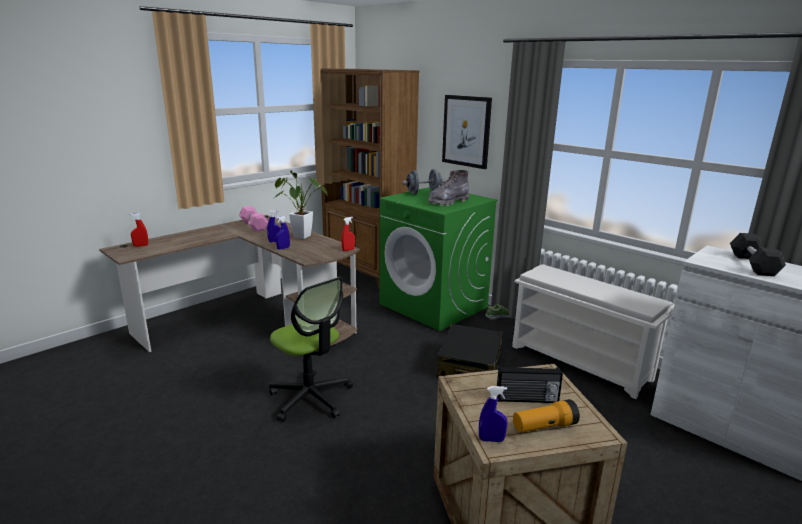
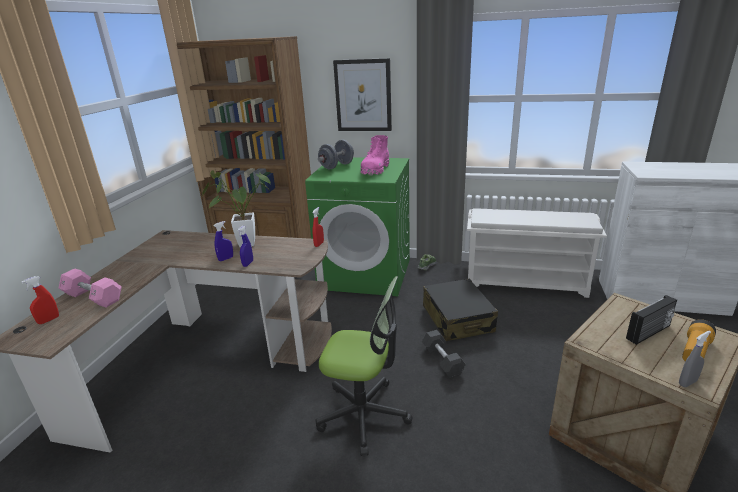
camera: 30 degrees left, 5 degrees up
(254, 226) = (169, 247): pink dumbbell -> pink dumbbell (93, 297)
(448, 202) = (375, 170): grey boot -> pink boot
(491, 440) = (687, 382): blue spray bottle -> grey spray bottle
(753, 265) = (674, 169): black dumbbell -> black dumbbell (442, 360)

